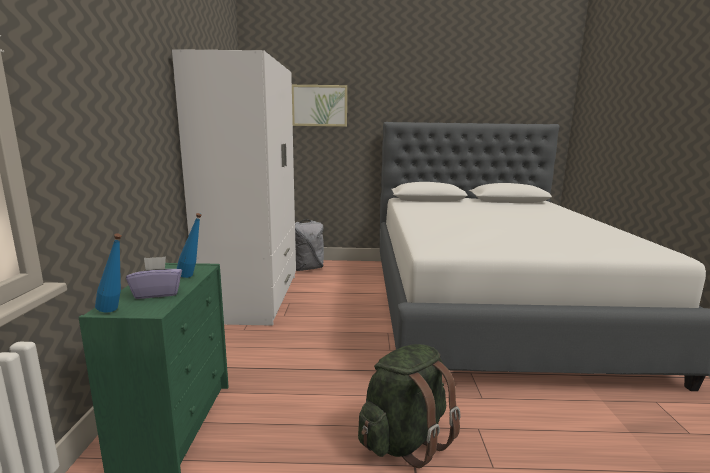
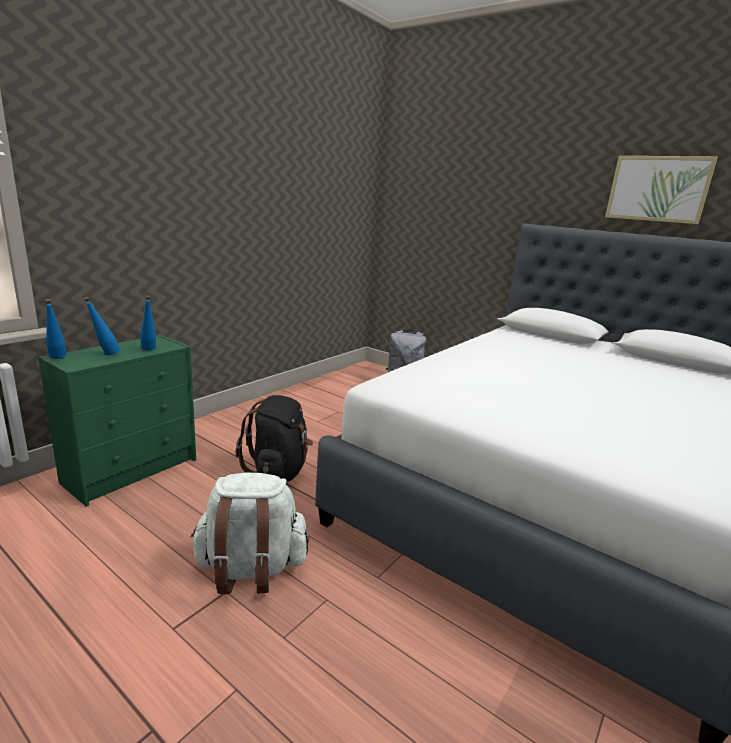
camera: 35 degrees right, 5 degrees up
(157, 293) = (105, 355): purple tissue box -> blue bottle
(254, 297) = (317, 396): white wardrobe -> none
(315, 365) = (278, 473): none -> black backpack
(319, 105) = (453, 198): picture -> picture (658, 189)
(405, 440) = (250, 569): green backpack -> white backpack

